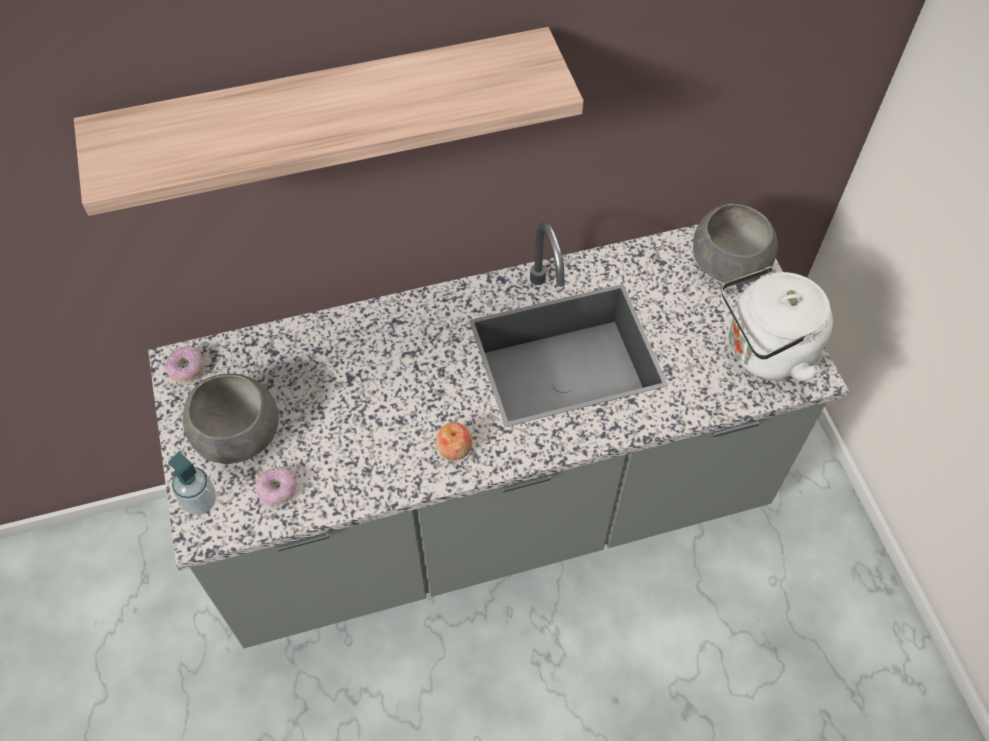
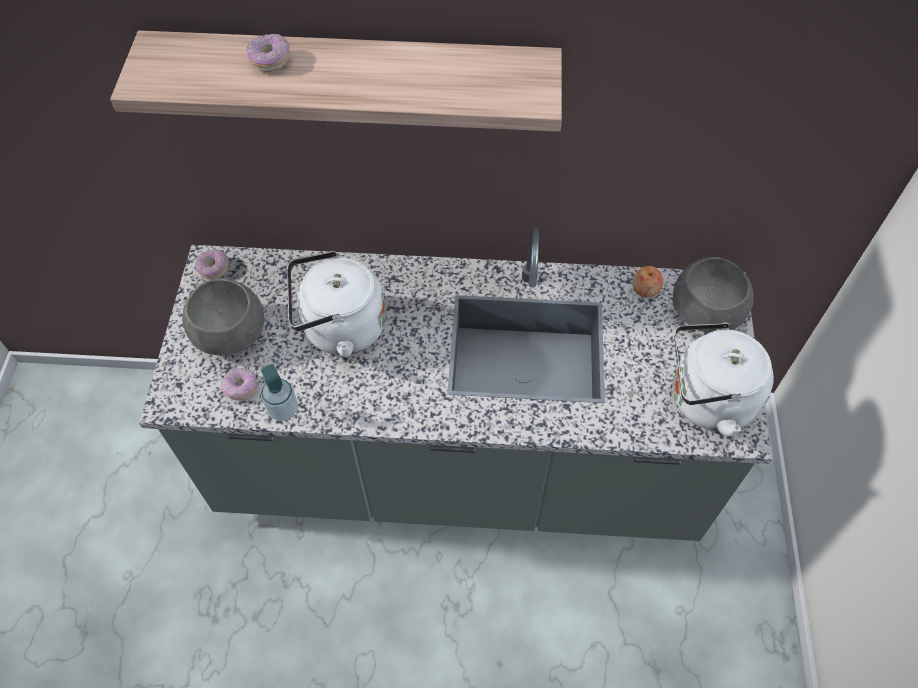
camera: 20 degrees right, 0 degrees up
(200, 501) = (178, 378): soap dispenser -> soap dispenser (283, 410)
(246, 115) = (270, 61): none -> donut
(359, 393) = (339, 328): none -> white kettle
(454, 448) = (397, 399): apple -> apple (645, 289)

